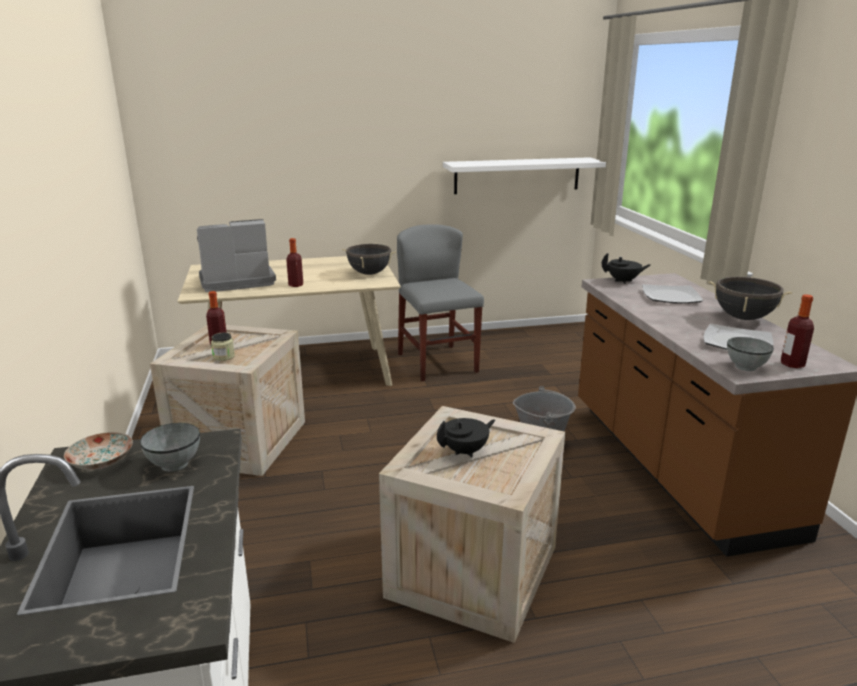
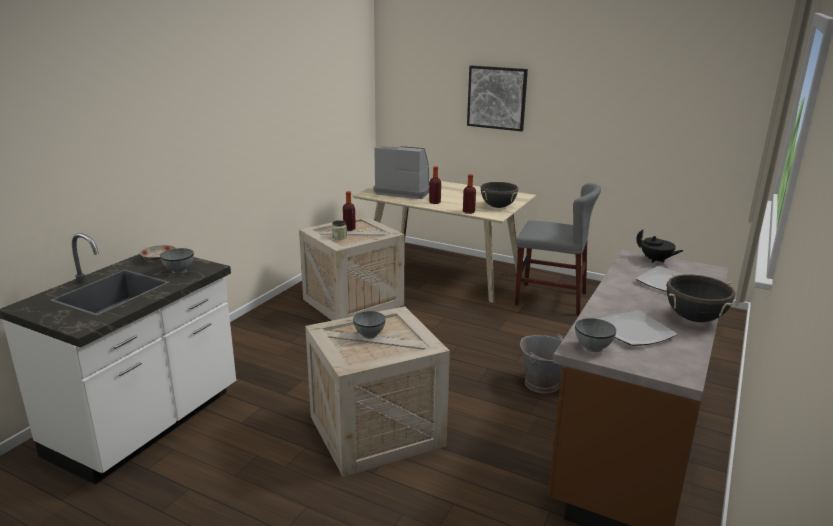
camera: 40 degrees right, 0 degrees up
(311, 147) = (497, 98): none -> picture
(437, 363) = (550, 299): grey chair -> grey chair turned 90 degrees clockwise
(465, 451) = (369, 335): black teapot -> grey bowl
(517, 175) = (682, 145): white shelf -> none
(792, 364) = (640, 361): bottle -> bottle (468, 212)

